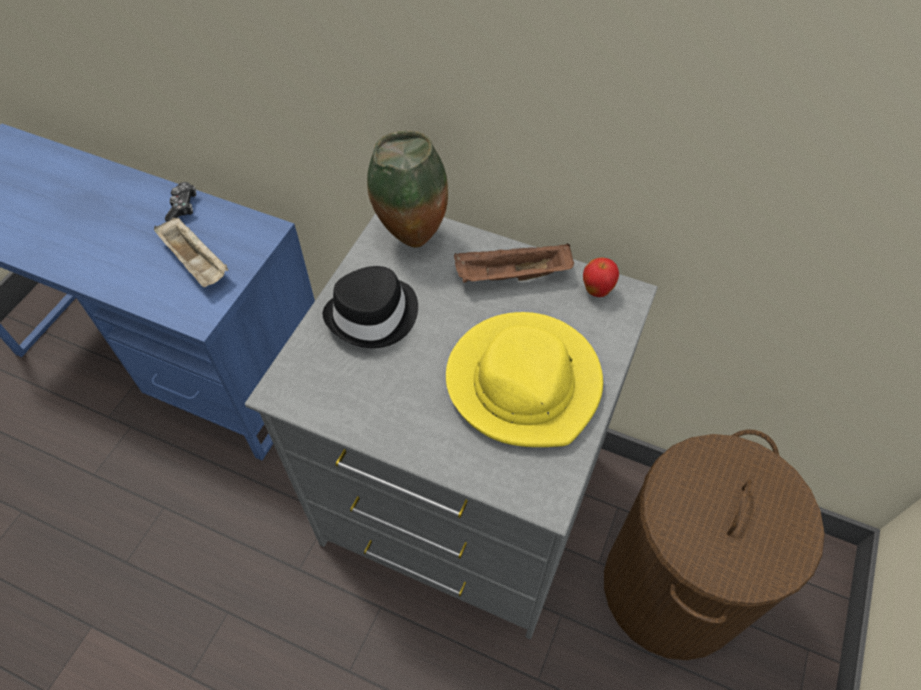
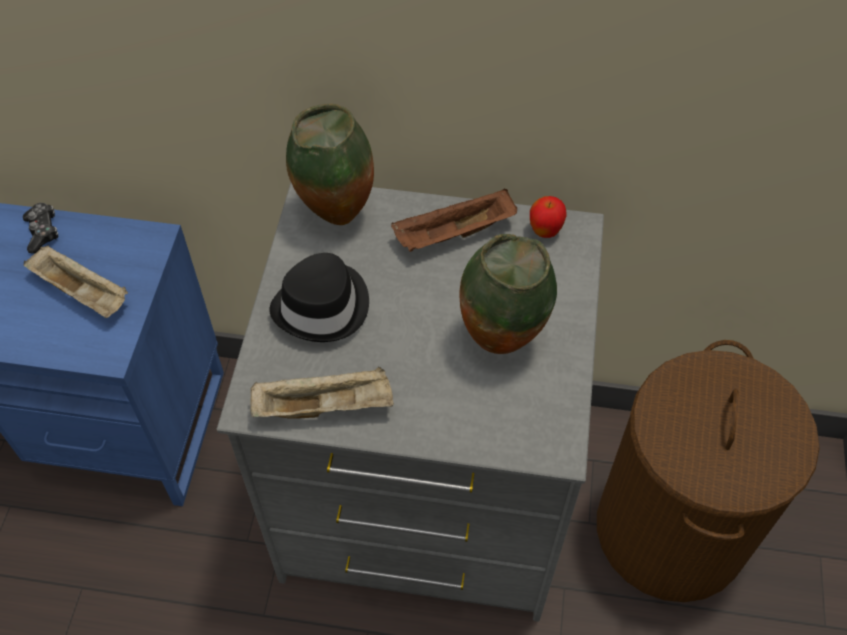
camera: 15 degrees left, 0 degrees up
(345, 405) = (325, 406): none -> beige tray
(525, 382) = (501, 340): yellow hat -> vase

